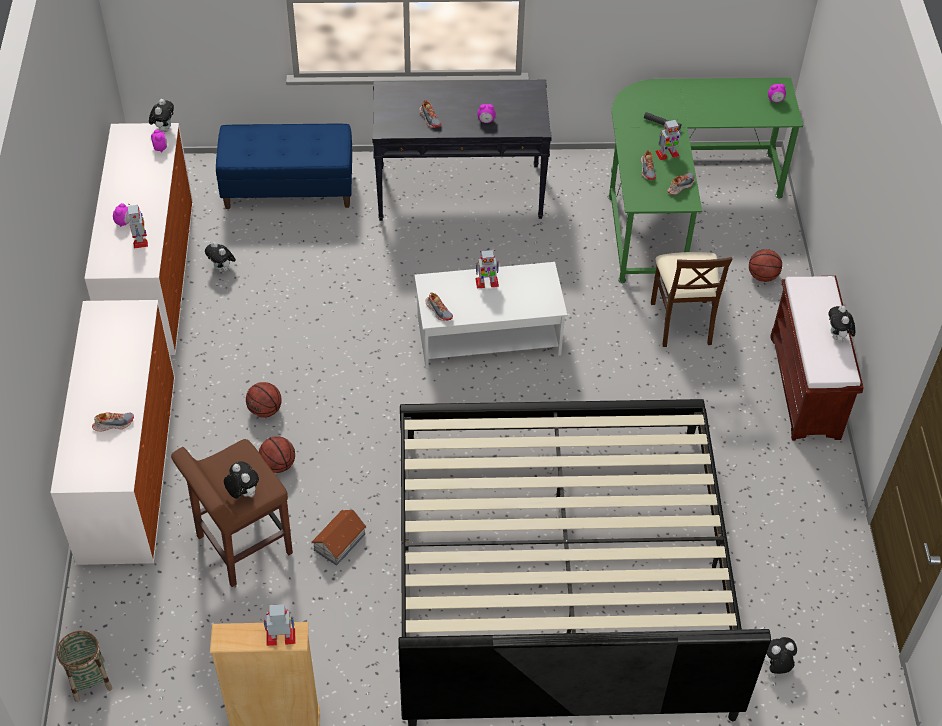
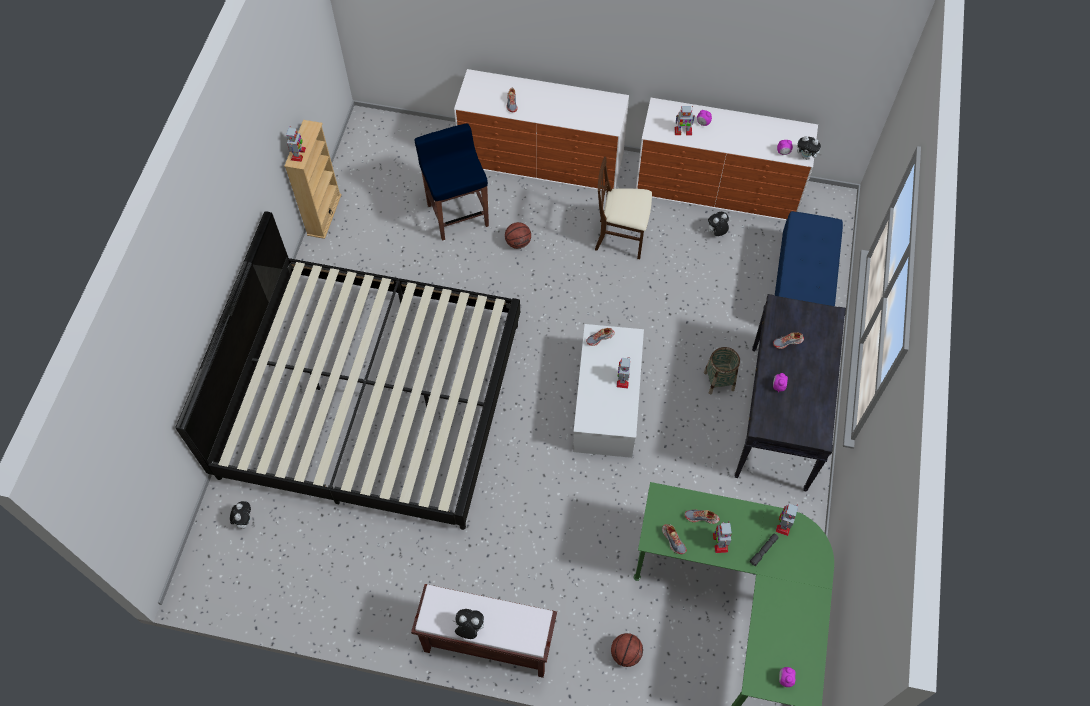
camera: 105 degrees right, 10 degrees up
(89, 680) = (387, 128): basket -> basket (719, 381)
(242, 545) = (457, 214): brown stool -> blue stool
(243, 493) = (440, 171): plush toy -> none
(265, 410) = (569, 241): basketball -> none
(339, 542) = (442, 268): toy house -> none
(629, 113) = (784, 524): none -> toy robot
(682, 322) = (586, 561): beige chair -> beige chair (621, 238)

